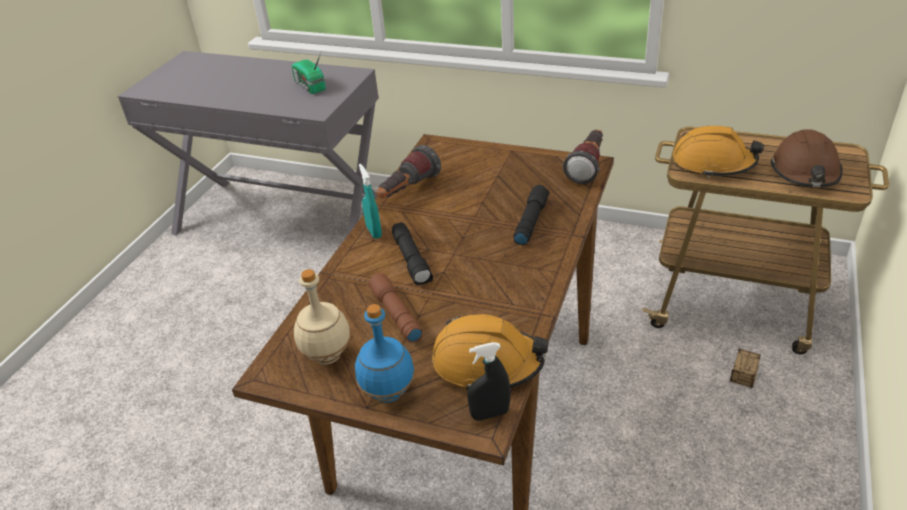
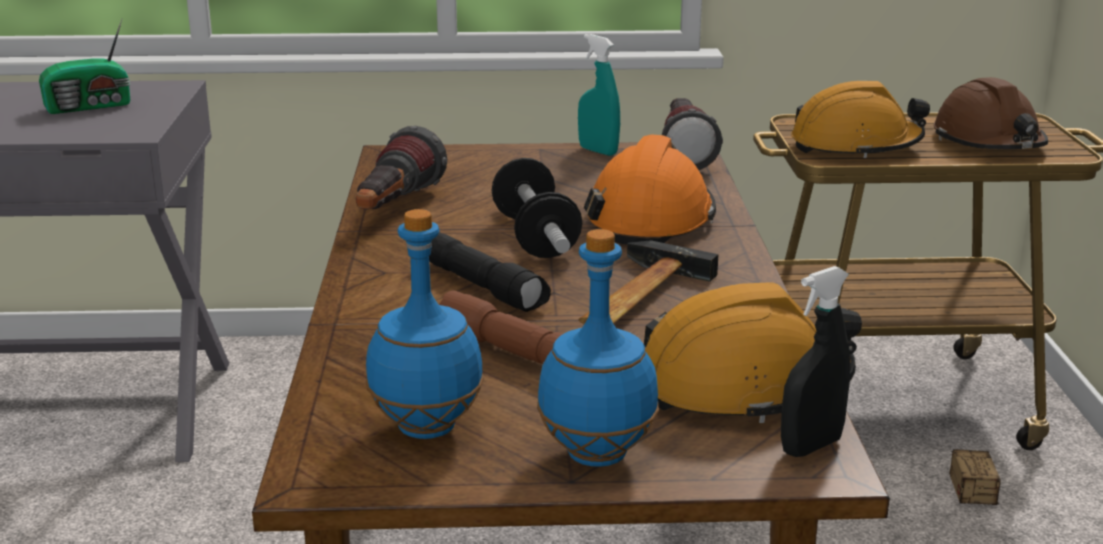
camera: 25 degrees left, 15 degrees down
(309, 86) = (91, 106): radio -> radio turned 60 degrees counterclockwise
(327, 356) = (425, 427): beige bottle -> blue bottle
(374, 231) = (374, 262): turquoise spray bottle -> turquoise spray bottle (598, 151)
(461, 226) = (535, 237): none -> dumbbell
(479, 284) = (633, 298): none -> hammer
(530, 221) = (650, 218): black flashlight -> orange hard hat

